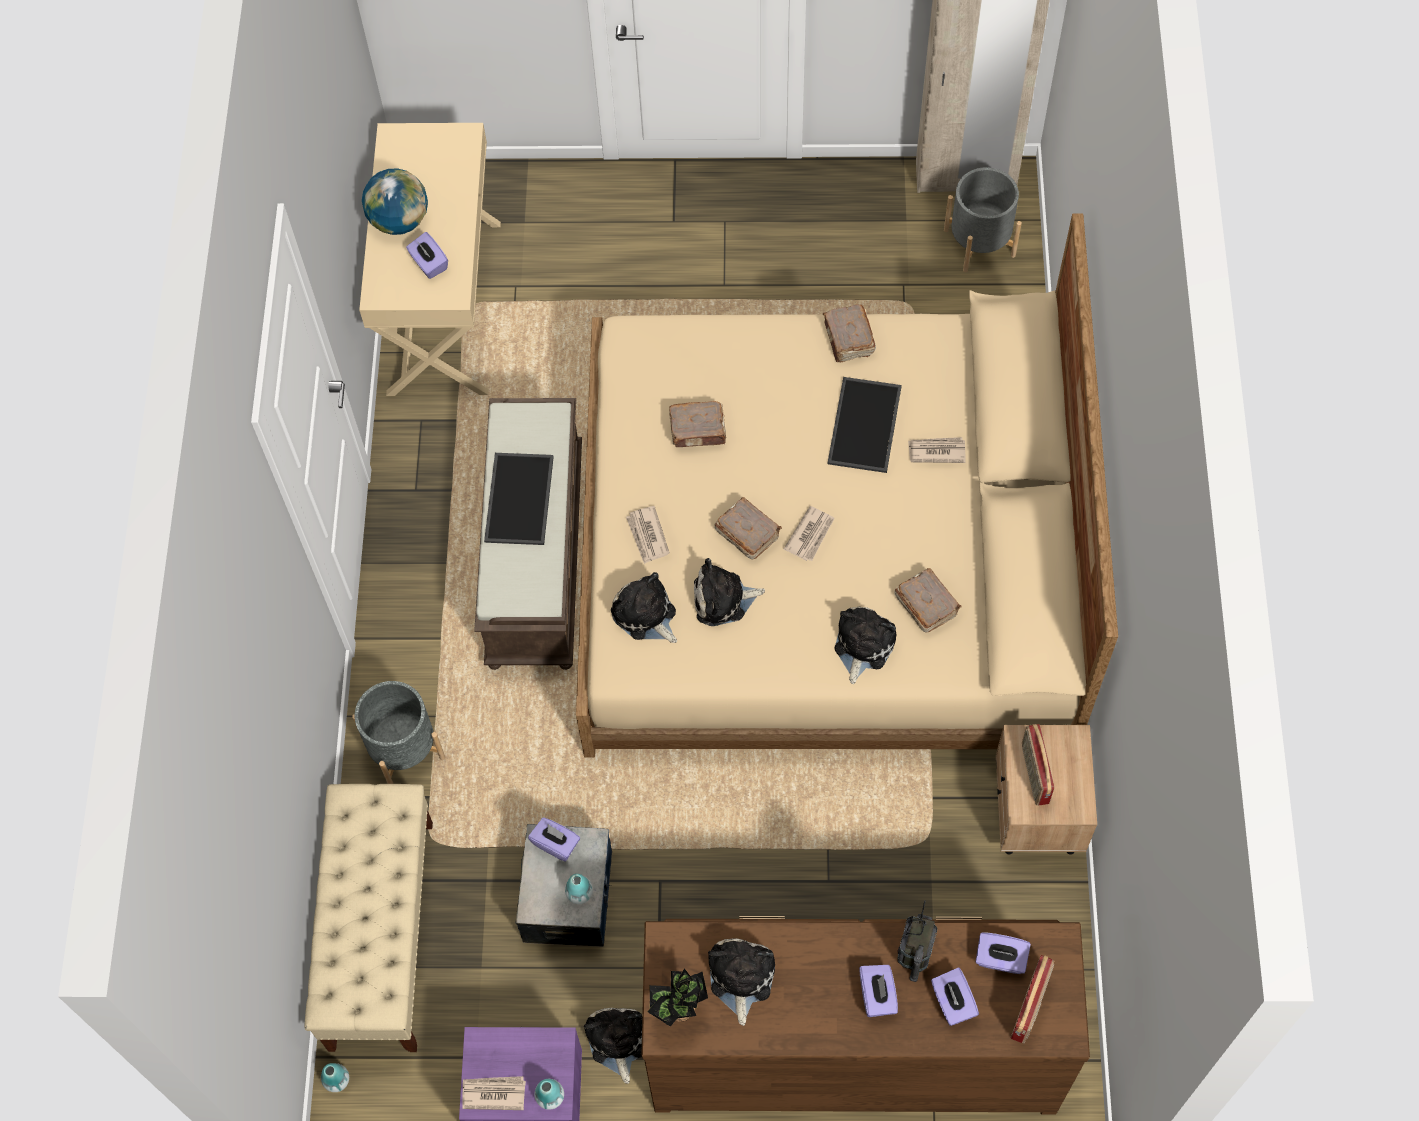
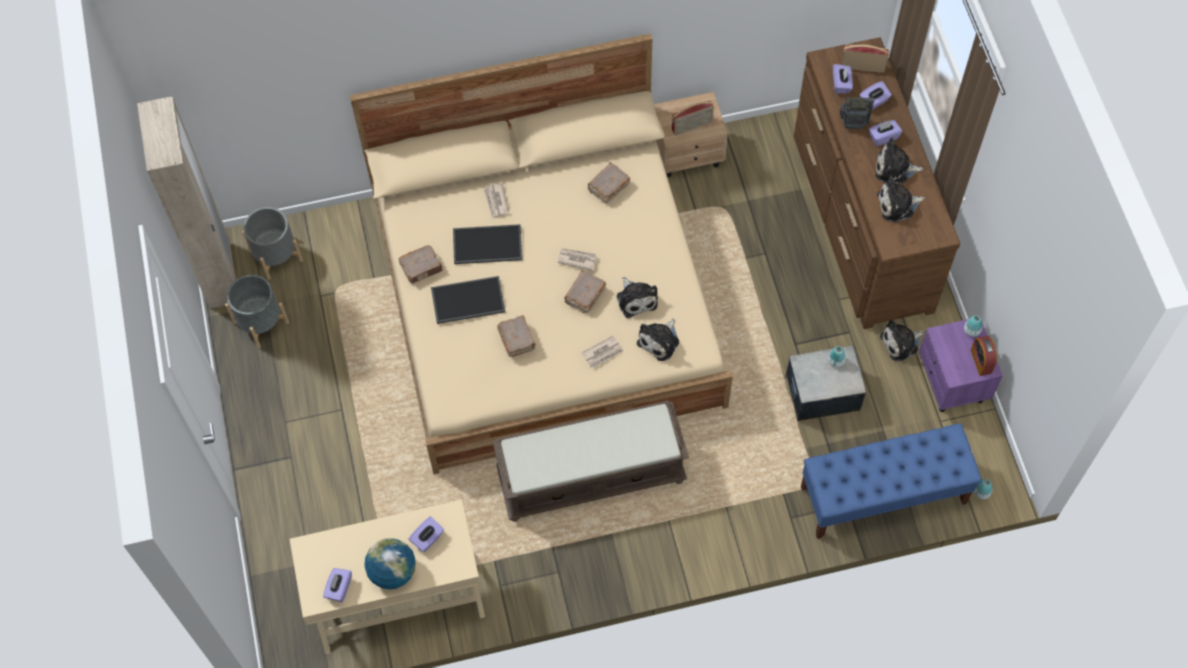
camera: 105 degrees left, 0 degrees up
(381, 933) = (882, 495): beige bench -> blue bench
(403, 749) = (755, 520): grey planter -> grey planter (261, 323)
(493, 1093) = (981, 361): newspaper -> alarm clock
(517, 498) = (585, 453): tray -> tray (467, 301)
(556, 844) = (809, 382): purple tissue box -> purple tissue box (339, 588)
(679, 1013) = (929, 230): potted plant -> none
(862, 646) = (646, 216): plush toy -> plush toy (895, 168)

